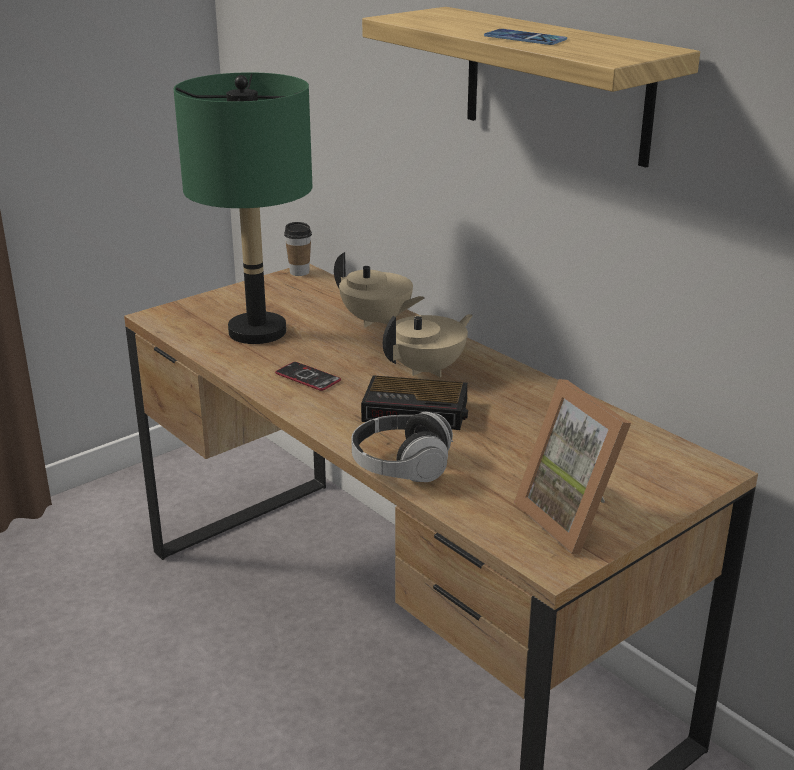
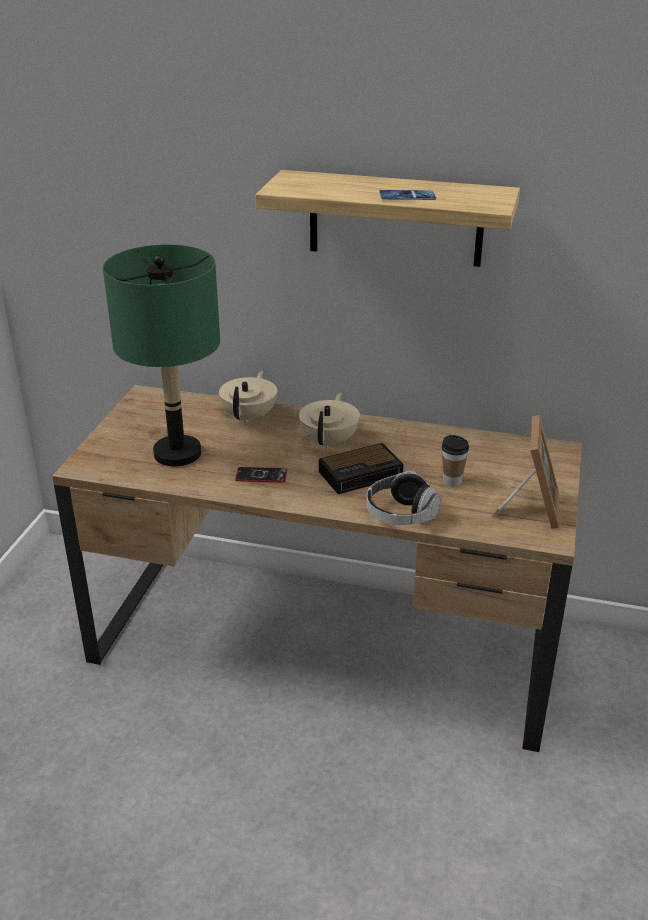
camera: 35 degrees left, 5 degrees up
(299, 272) = (141, 395): cup -> cup (452, 481)
(376, 321) = (250, 417): beige teapot -> beige teapot turned 75 degrees counterclockwise
(575, 518) = (530, 507): picture frame -> picture frame turned 105 degrees counterclockwise

